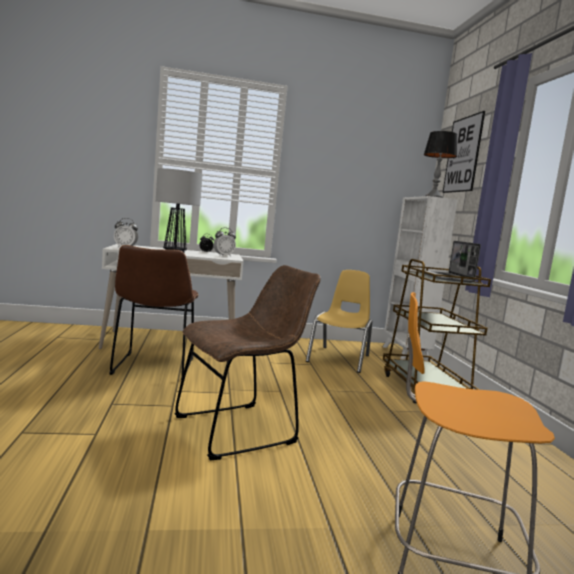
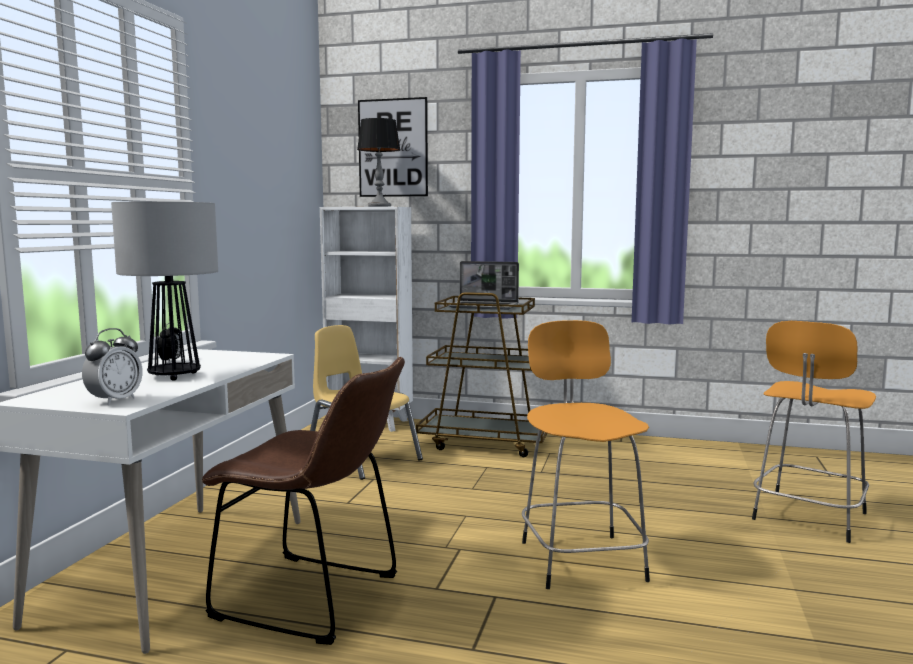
camera: 65 degrees left, 0 degrees up
(223, 256) = (231, 357): alarm clock -> none
(240, 429) = (580, 558): brown chair -> orange stool

